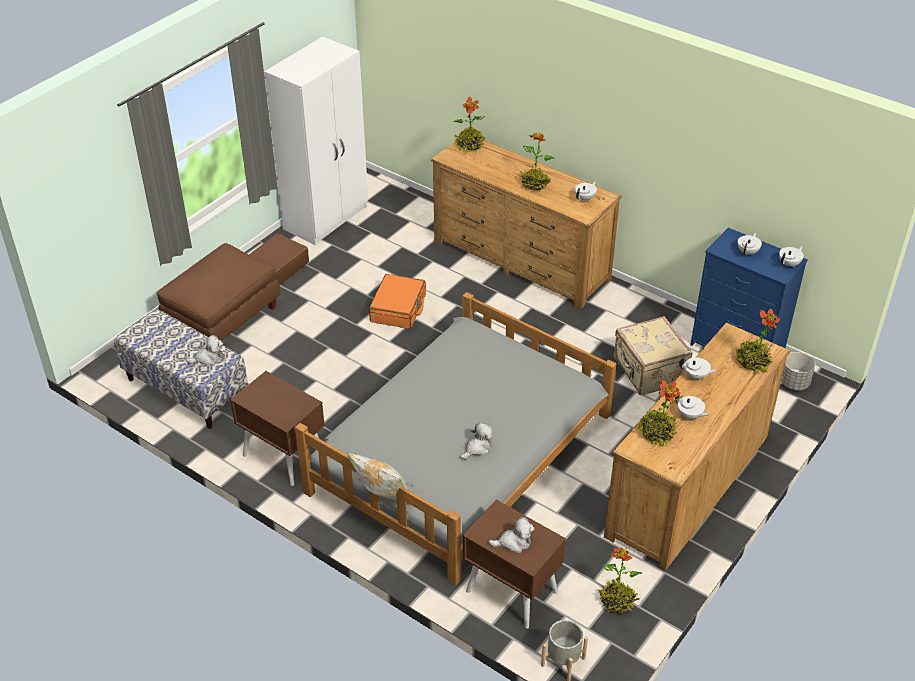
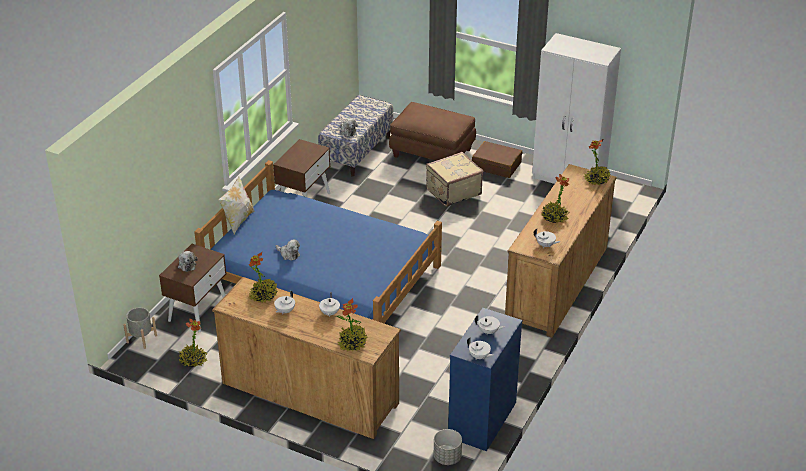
camera: 80 degrees right, 5 degrees down
(398, 309) = (470, 228): orange suitcase -> none
(461, 452) = (323, 275): grey bed -> blue bed
(648, 372) = (436, 366): beige suitcase -> beige suitcase (453, 191)

